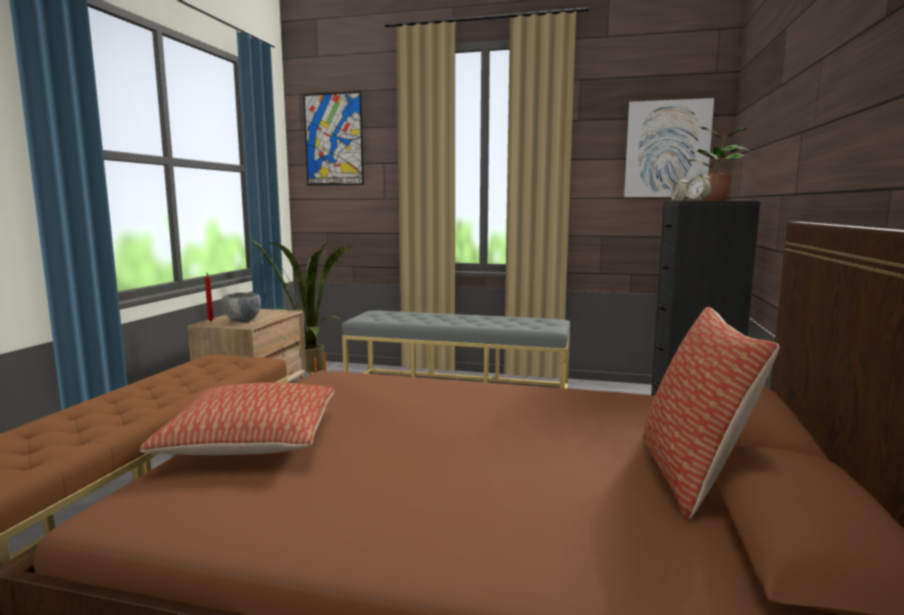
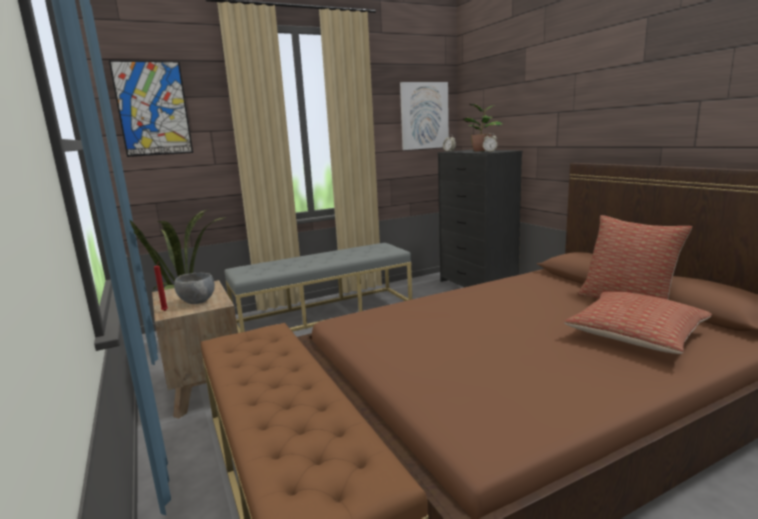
camera: 40 degrees left, 5 degrees up
(251, 441) = (427, 376): pillow -> pillow (635, 335)

